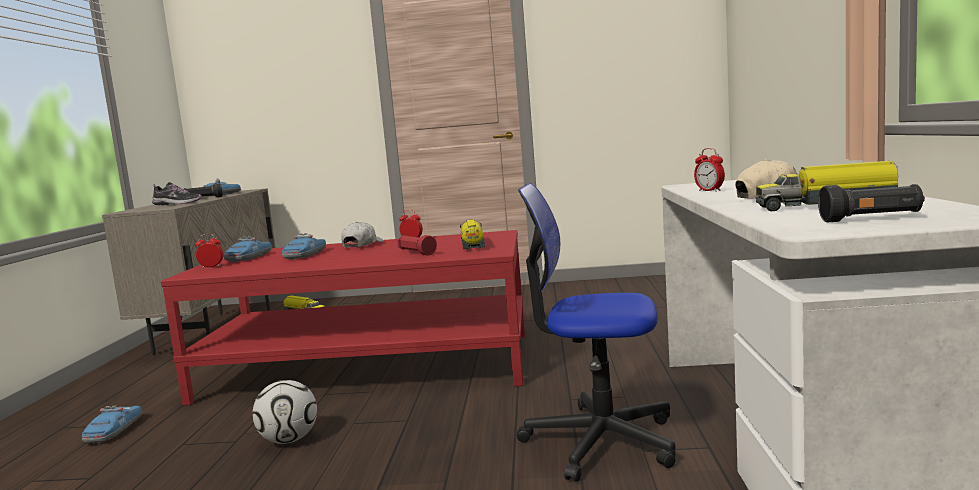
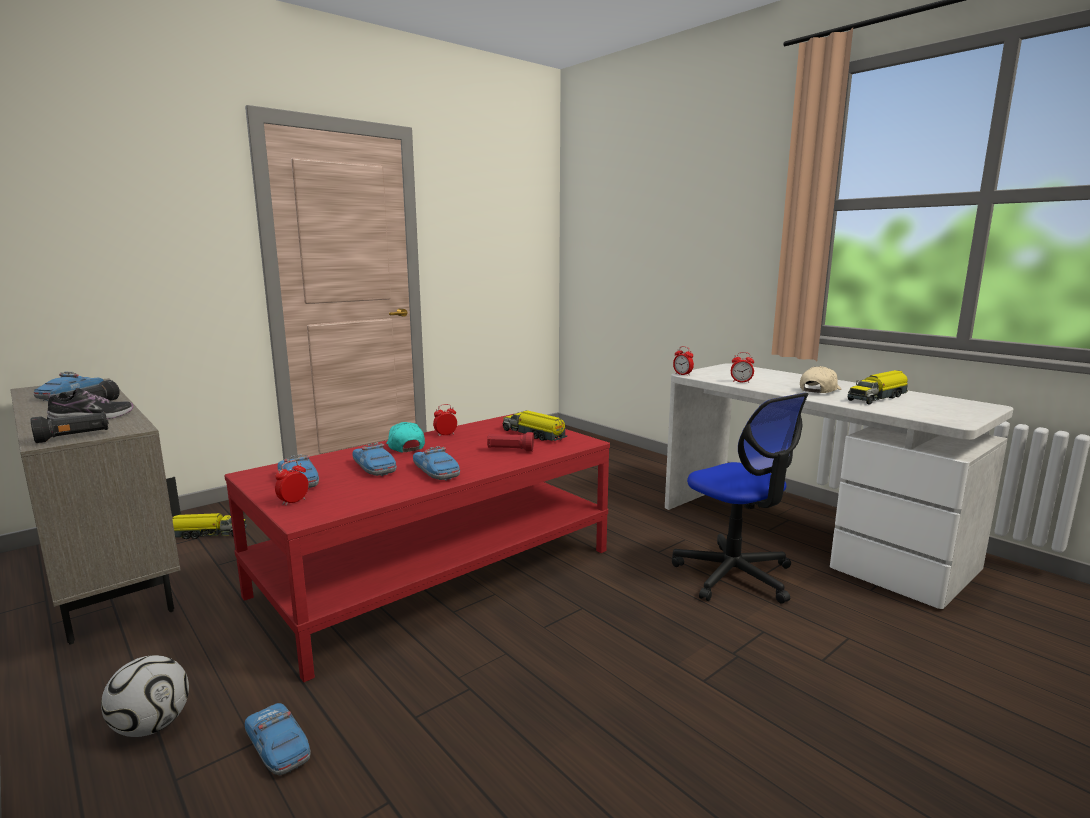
camera: 45 degrees left, 5 degrees up
(289, 440) = (522, 664): football -> football (151, 726)
(326, 261) = (436, 471): none -> toy car
(362, 245) = (405, 446): white cap -> turquoise cap
(600, 441) = (734, 575): office chair -> office chair turned 90 degrees counterclockwise
(672, 185) = (682, 374): none -> alarm clock
(871, 219) = (944, 409): black flashlight -> black flashlight (73, 437)

